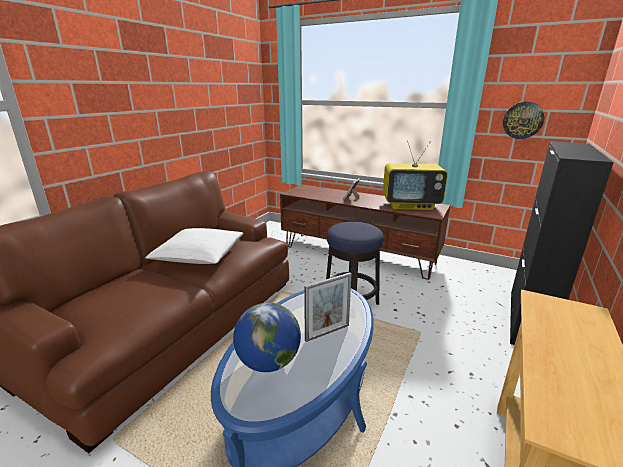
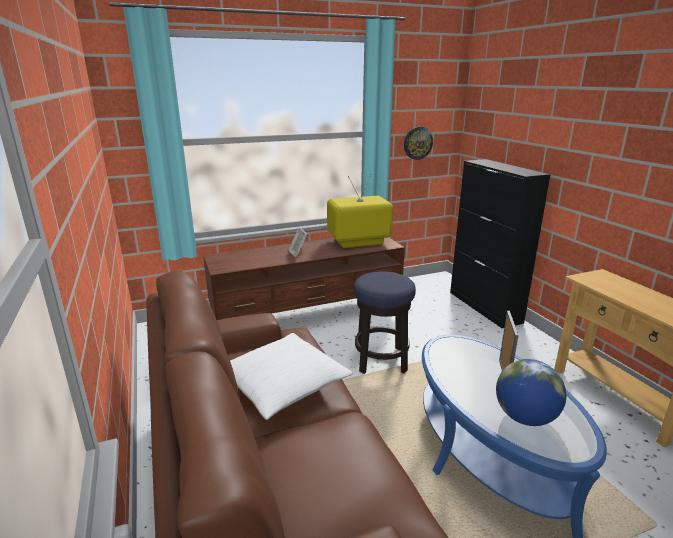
camera: 50 degrees left, 0 degrees up
(411, 205) = (358, 242): television -> television turned 150 degrees counterclockwise

